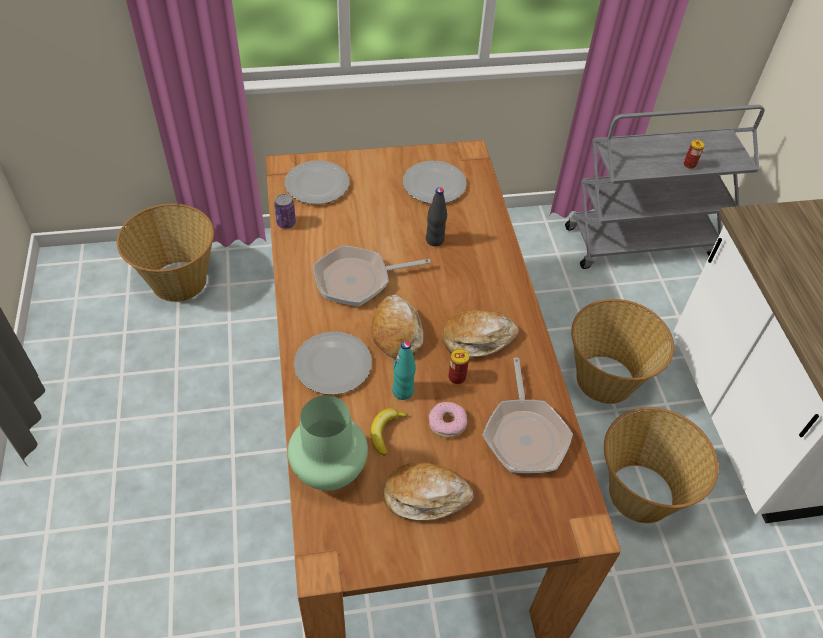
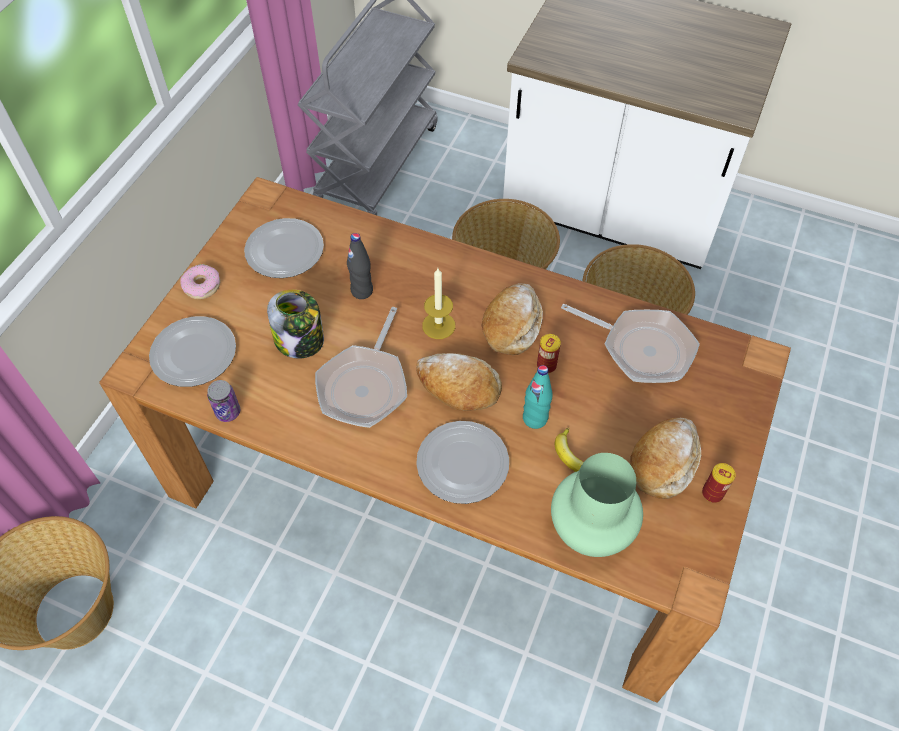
camera: 55 degrees left, 5 degrees up
(367, 229) = (300, 341): none -> jar
(440, 296) = (438, 325): none -> candle
(447, 423) = (594, 401): donut -> donut (202, 286)
(689, 164) = (390, 61): can -> can (712, 493)

